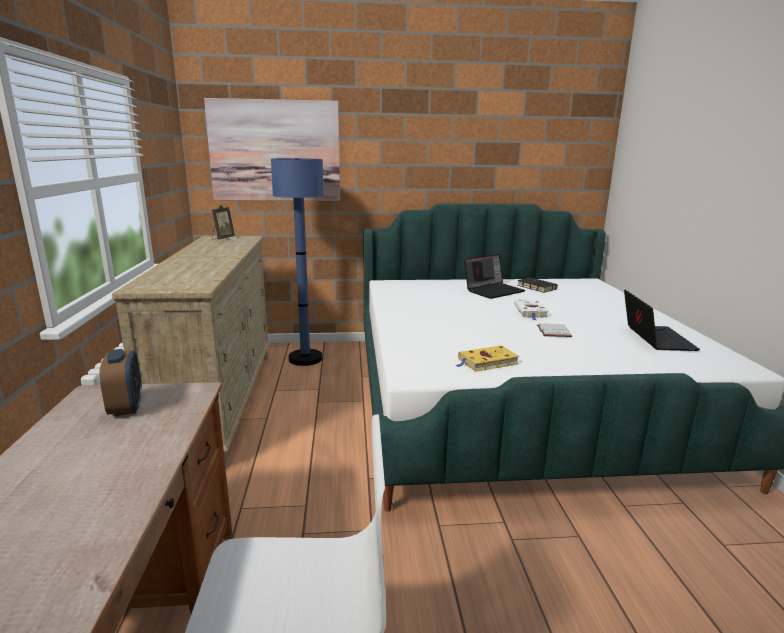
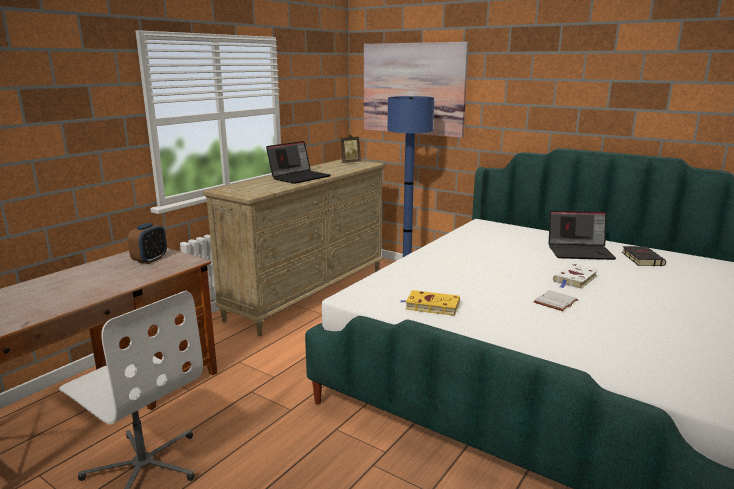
camera: 40 degrees right, 0 degrees up
(654, 338) = (667, 341): laptop -> laptop (300, 177)

